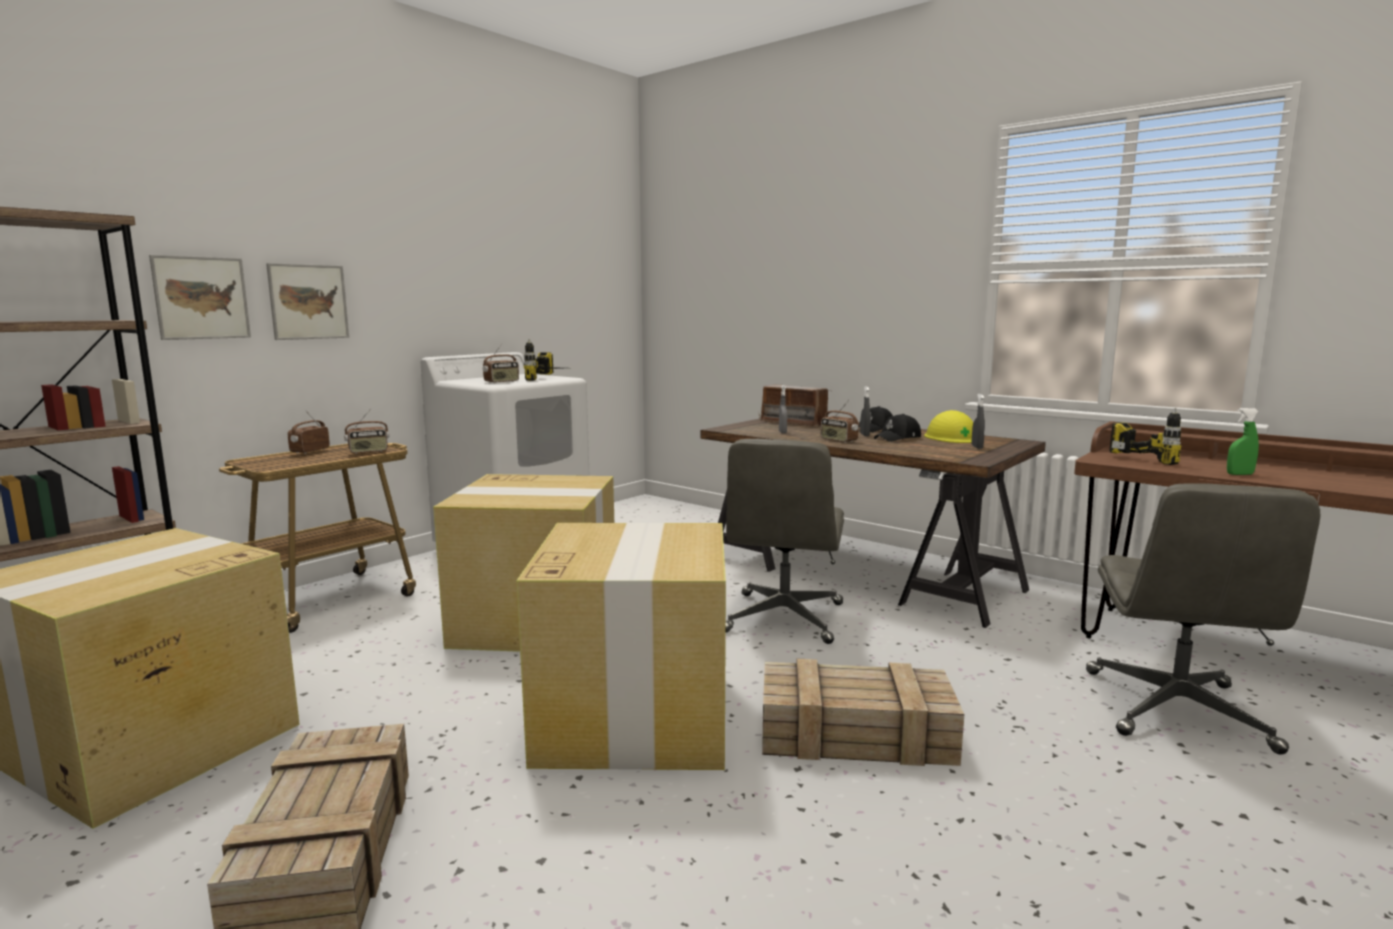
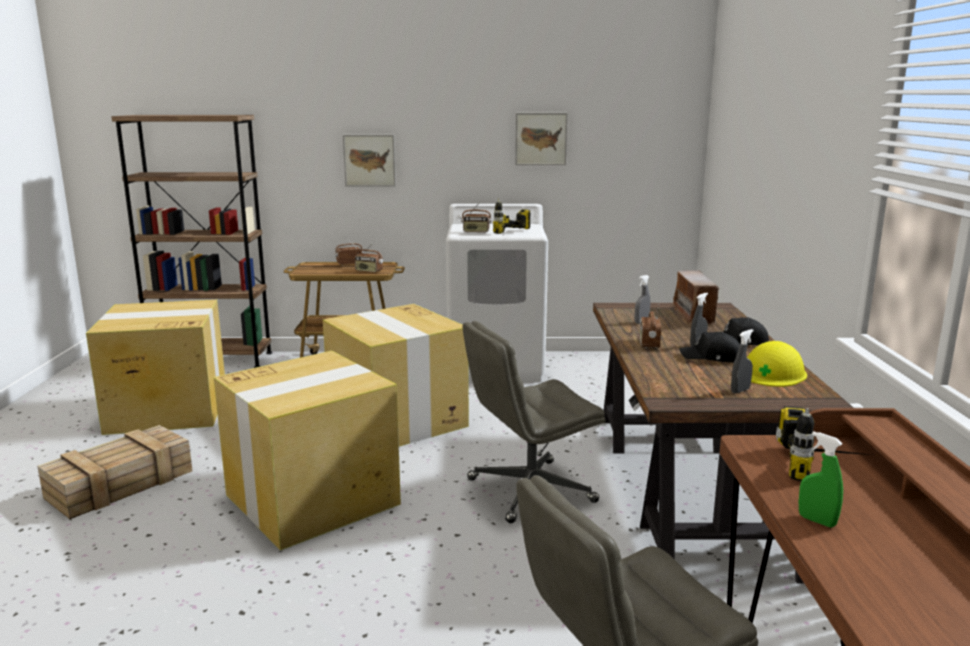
camera: 50 degrees right, 5 degrees up
(201, 298) = (303, 158): picture -> picture (541, 139)
(858, 734) = (377, 581): crate -> none

